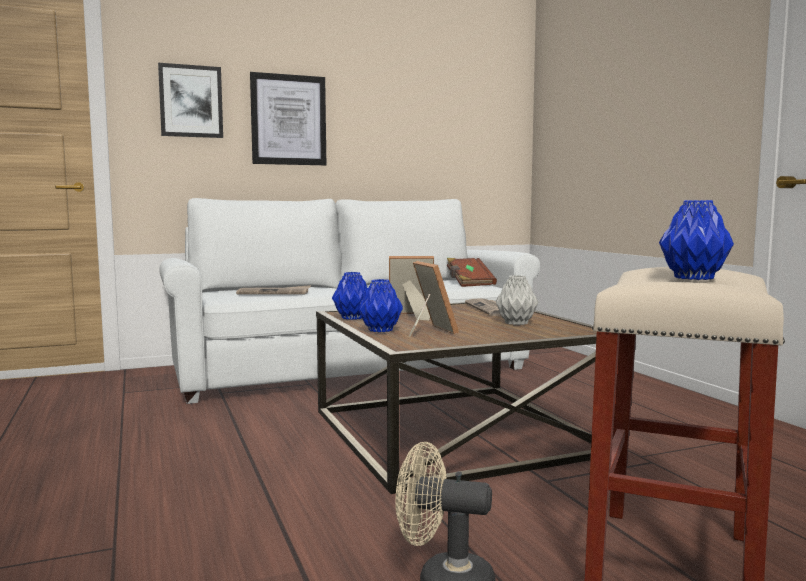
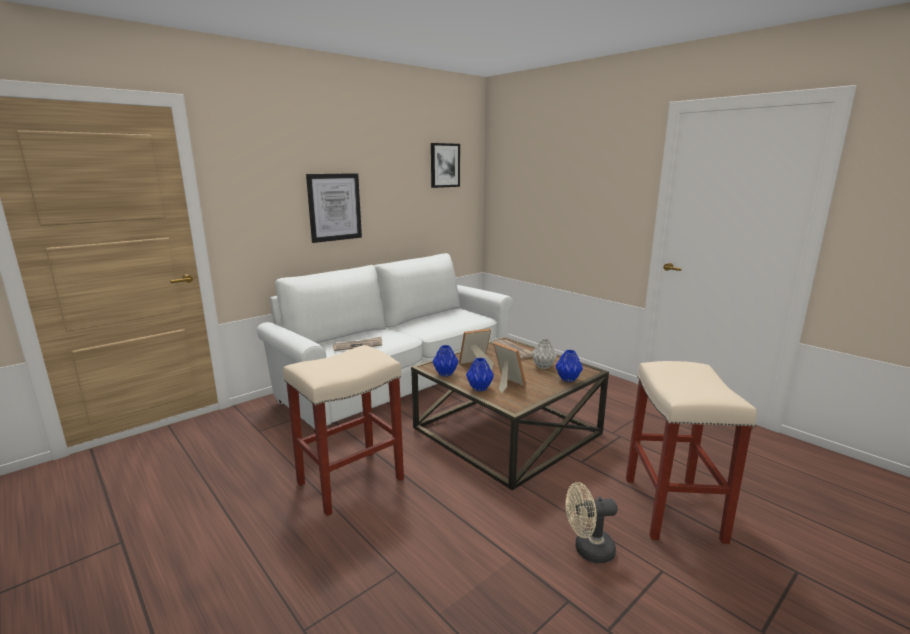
camera: 20 degrees left, 10 degrees up
(174, 448) = (351, 480): none -> beige stool
(191, 101) = (265, 200): picture -> picture (444, 165)
(469, 283) = (467, 315): brown book -> none
(695, 278) = (695, 379): blue vase -> blue vase (568, 379)

